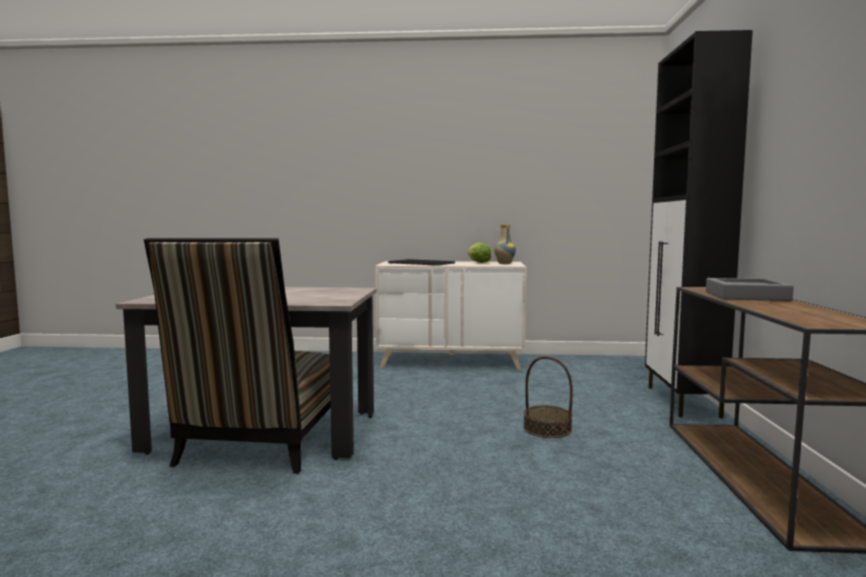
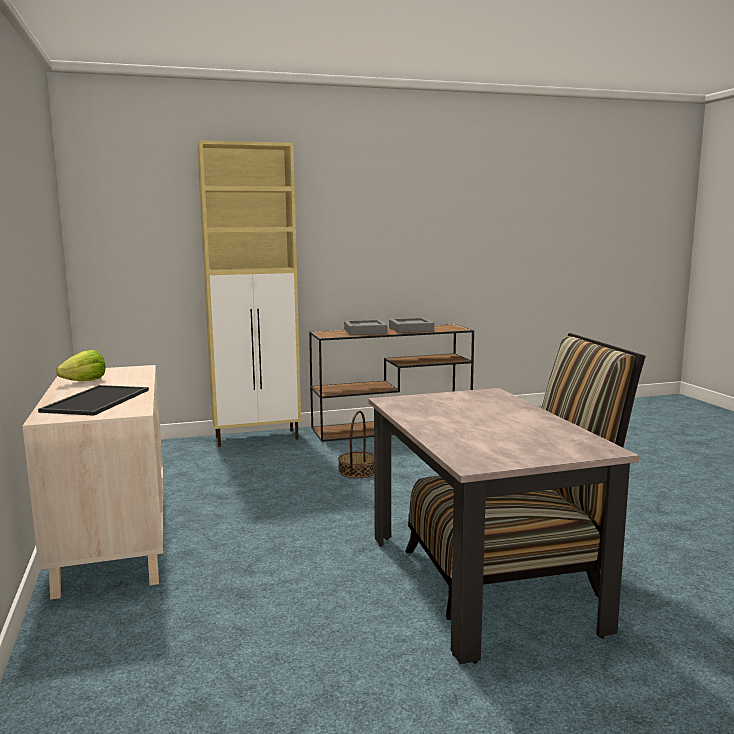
camera: 110 degrees left, 5 degrees up
(504, 263) = (111, 372): vase -> none
(683, 402) = (258, 438): black cabinet -> beige cabinet
(786, 308) = (411, 329): none -> grey tray

